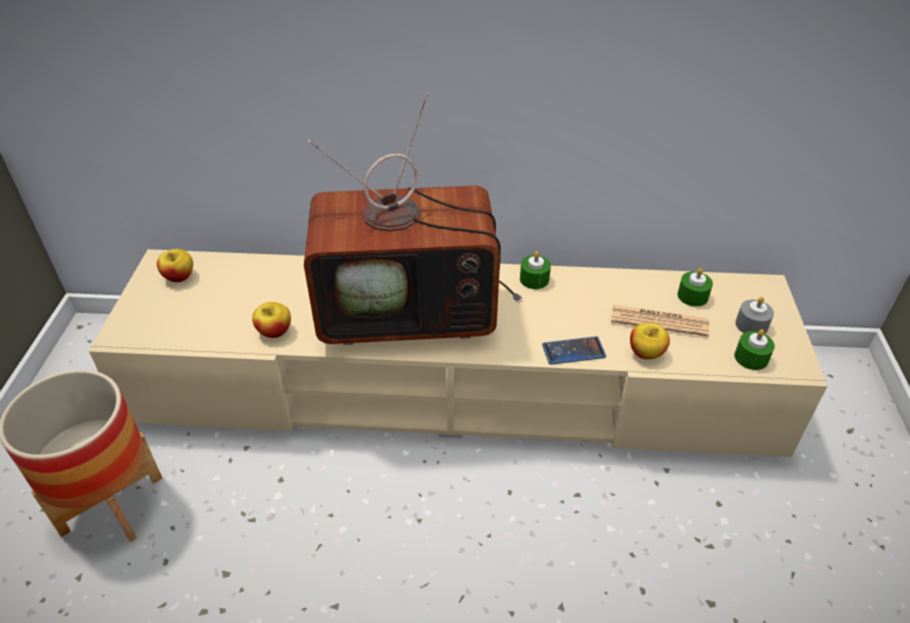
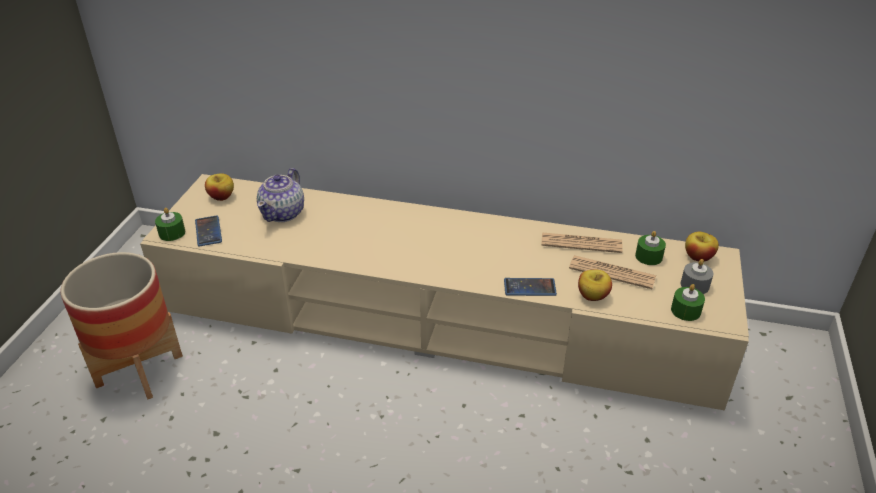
camera: 10 degrees right, 5 degrees down
(173, 325) = (208, 231): none -> phone
(261, 290) = (283, 213): none -> teapot
(274, 331) = (286, 245): apple -> apple (698, 257)
(412, 310) = (402, 241): television -> none
(534, 279) = (512, 229): green candle -> green candle (172, 233)
(615, 289) = (581, 243): none -> newspaper

